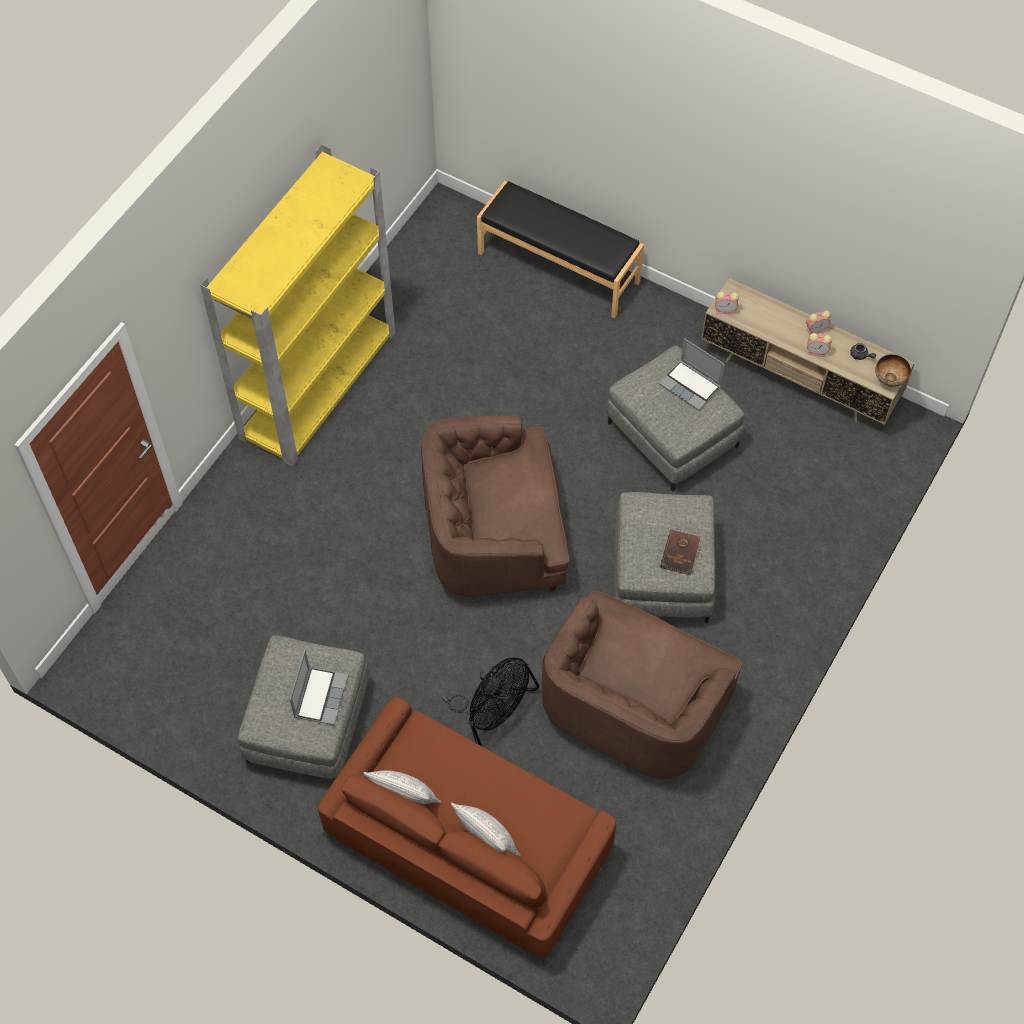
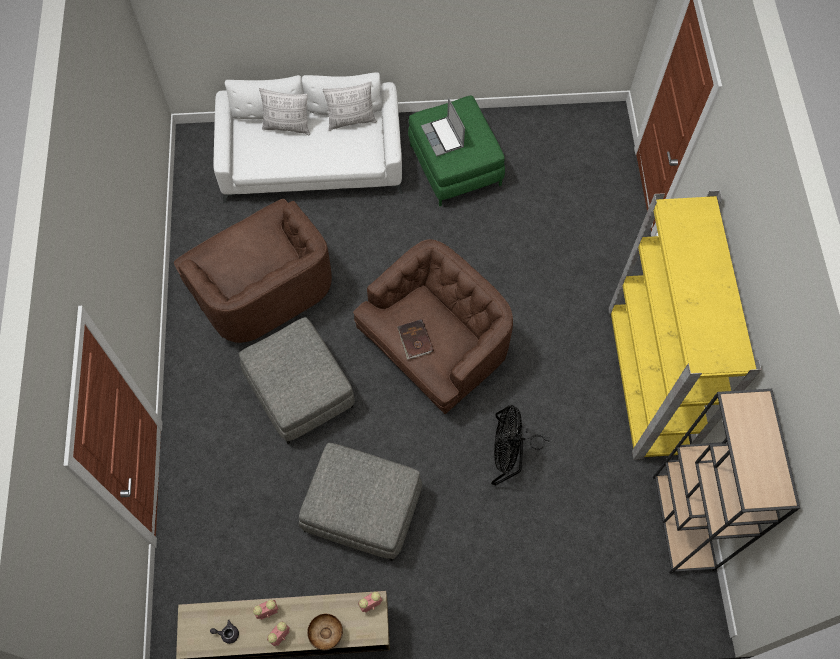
camera: 145 degrees right, 5 degrees up
(307, 721) = (455, 164): grey ottoman -> green ottoman
(399, 266) = (683, 523): none -> bookcase
(468, 839) = (312, 159): brown sofa -> white sofa
(491, 712) = (350, 232): black fan -> black fan (511, 450)
(559, 267) = (560, 614): black bench -> none
(634, 705) = (262, 289): brown armchair -> brown armchair turned 150 degrees clockwise
(681, 553) = (276, 363): brown book -> brown book (415, 340)
(691, 386) = (354, 509): laptop -> none
(890, 380) = (189, 623): bowl -> bowl (326, 634)

